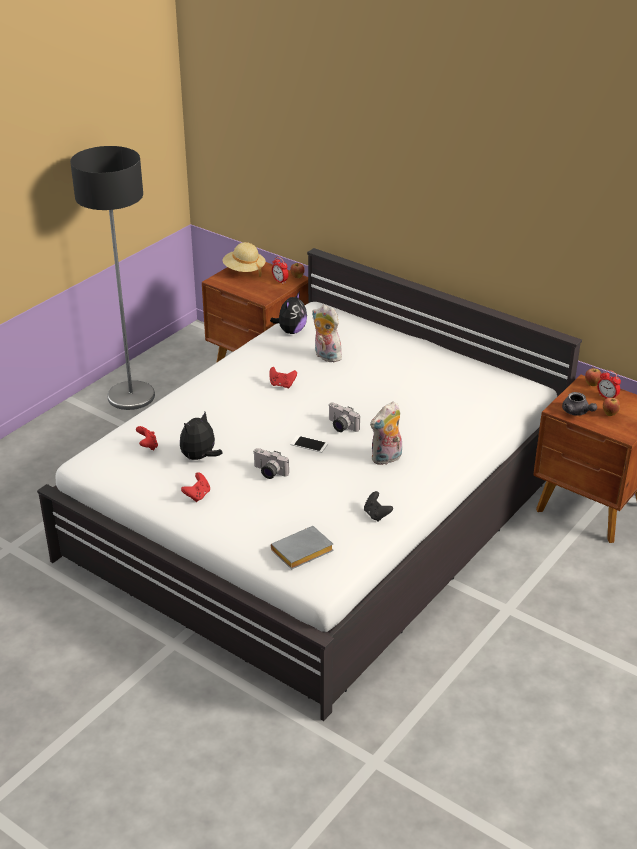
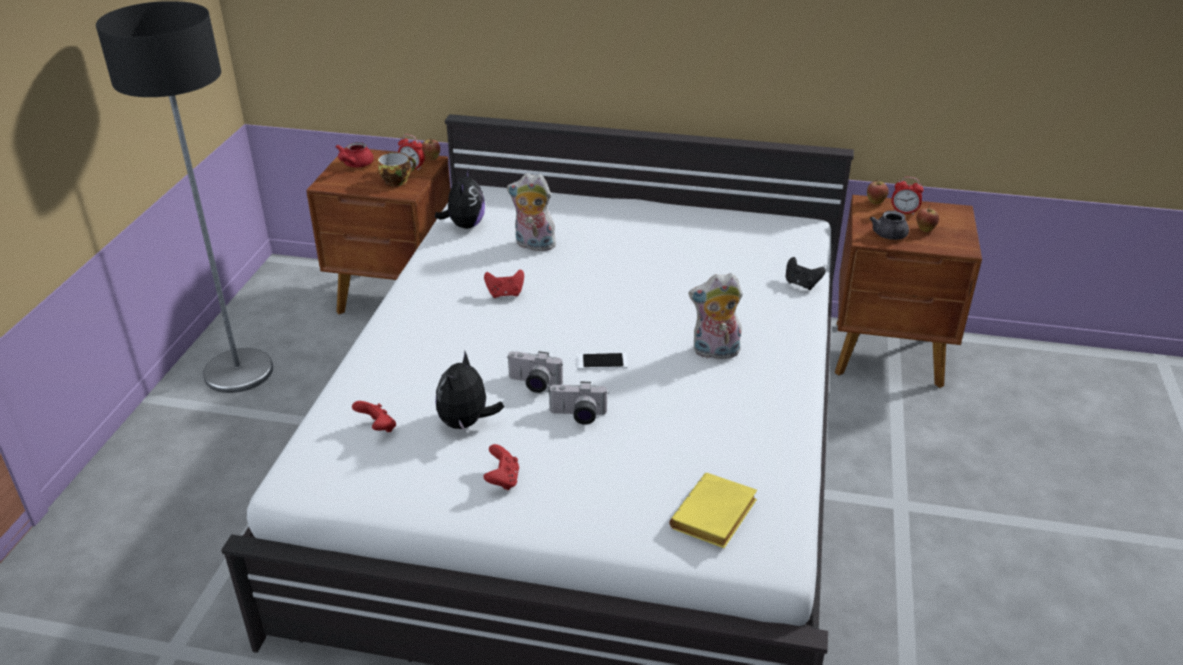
camera: 25 degrees left, 0 degrees up
(244, 270) = (355, 165): beige hat -> red teapot
(263, 288) = (397, 180): none -> cup
(301, 553) = (715, 518): grey book -> yellow book
(340, 426) = (623, 327): camera -> camera (533, 384)
(376, 515) = (765, 431): black game controller -> black game controller (801, 284)
(386, 459) = (715, 353): plush toy -> plush toy turned 60 degrees clockwise
(577, 412) = (890, 236): grey teapot -> grey teapot turned 60 degrees clockwise

